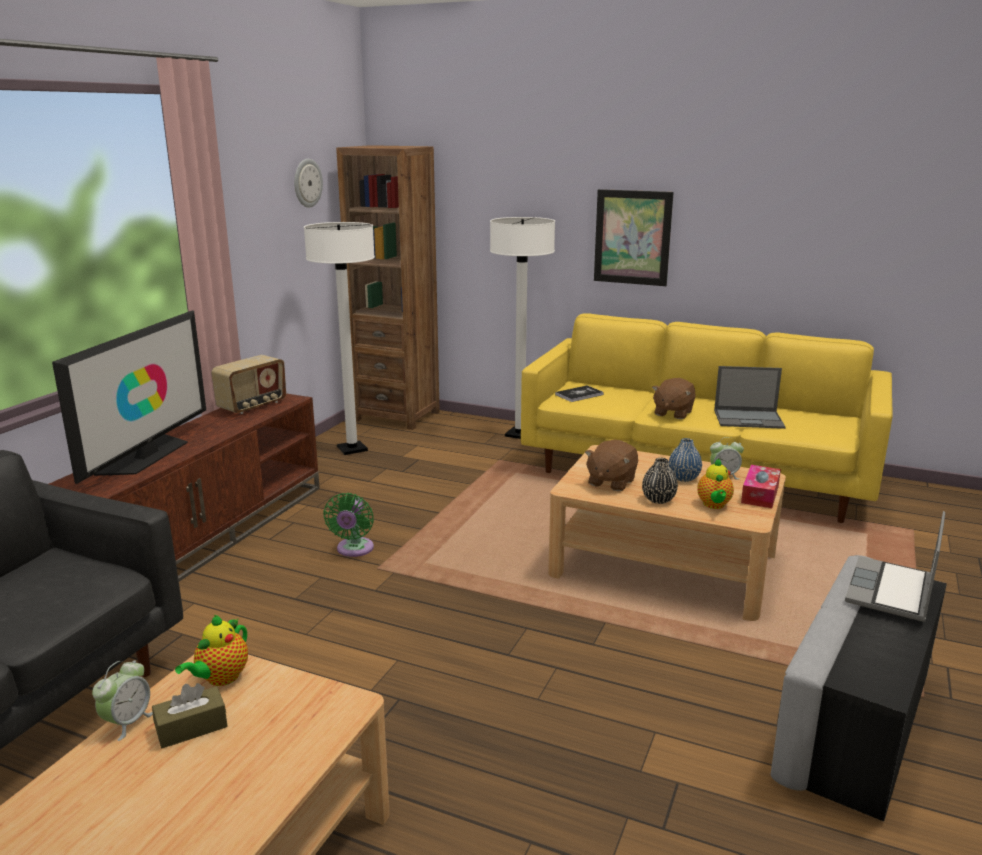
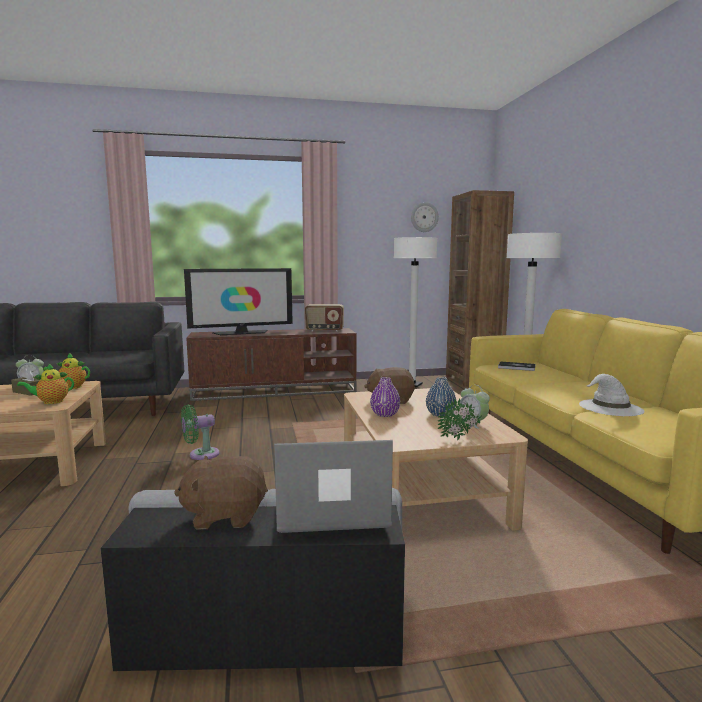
camera: 55 degrees right, 10 degrees down
(354, 550) = (304, 414): green fan -> green fan (201, 455)
(632, 237) = (617, 244): picture -> none
(658, 499) = (385, 414): black vase -> purple vase
(672, 413) = (552, 388): brown plush toy -> brown plush toy (225, 515)
(714, 505) = (406, 429): teapot -> teapot (51, 402)
(749, 419) = (610, 407): laptop -> white hat
(760, 494) = (460, 438): tissue box -> potted plant

